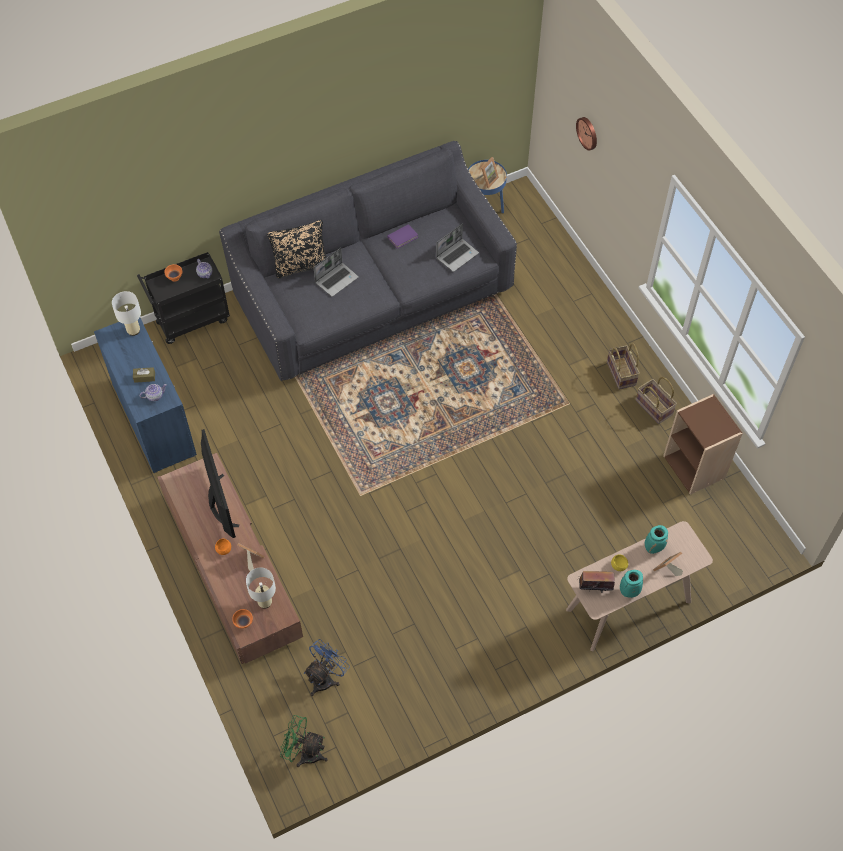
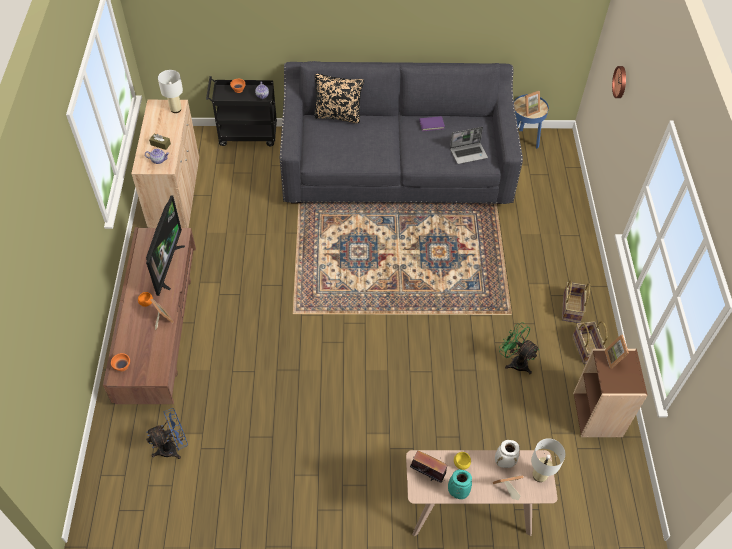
camera: 25 degrees right, 5 degrees down
(154, 420) = (175, 193): blue cabinet -> beige cabinet
(265, 602) = (150, 358): white table lamp -> white table lamp (539, 476)
(305, 753) = (116, 502): green fan -> green fan (515, 361)
(337, 279) = (360, 136): laptop -> none
(654, 547) = (504, 462): turquoise vase -> white vase
(700, 411) = (615, 358): none -> picture frame

